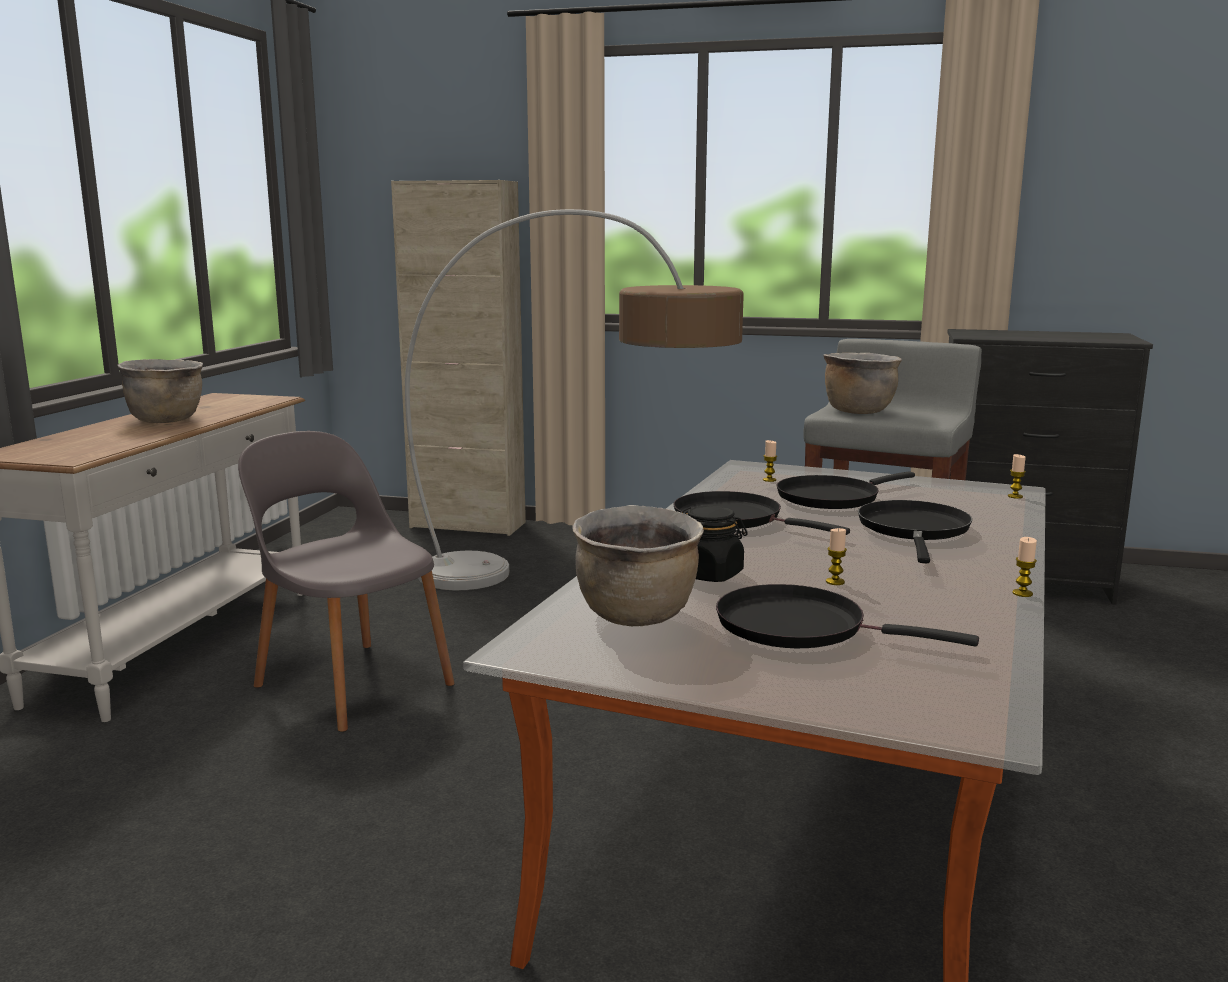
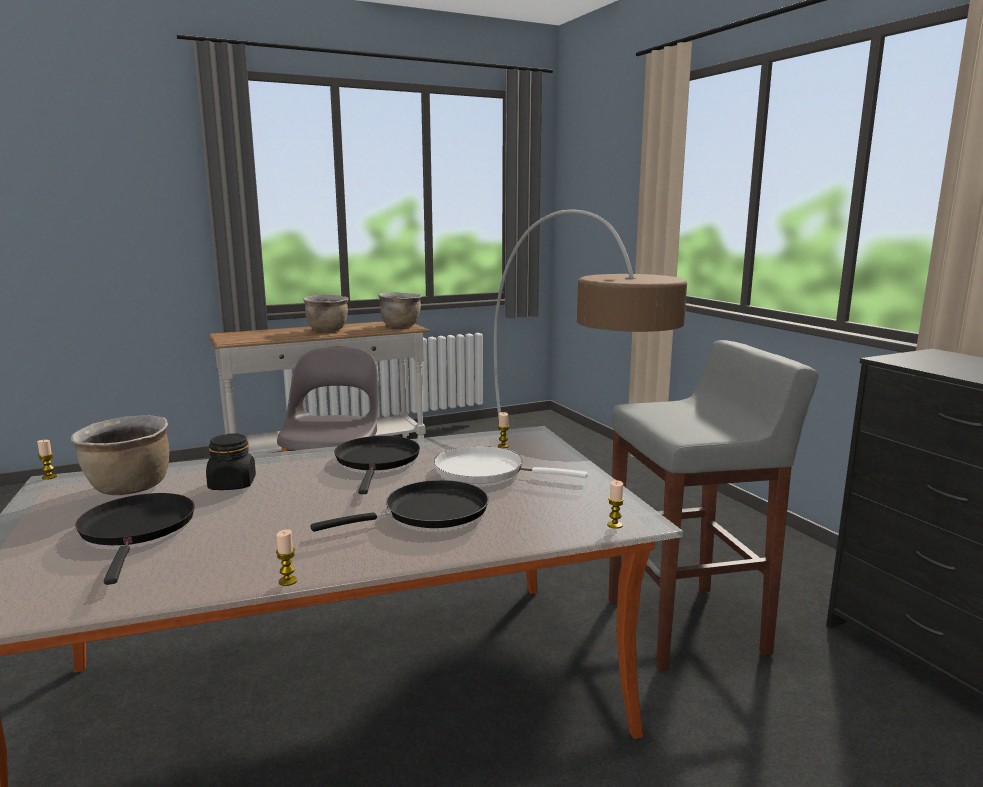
camera: 50 degrees right, 0 degrees up
(467, 525) = (588, 441): beige cabinet -> none
(832, 497) = (485, 471): black frying pan -> white frying pan
(835, 582) = (252, 517): candle -> candle (49, 477)
(858, 411) = (667, 410): brown cooking pot -> brown cooking pot (401, 326)

